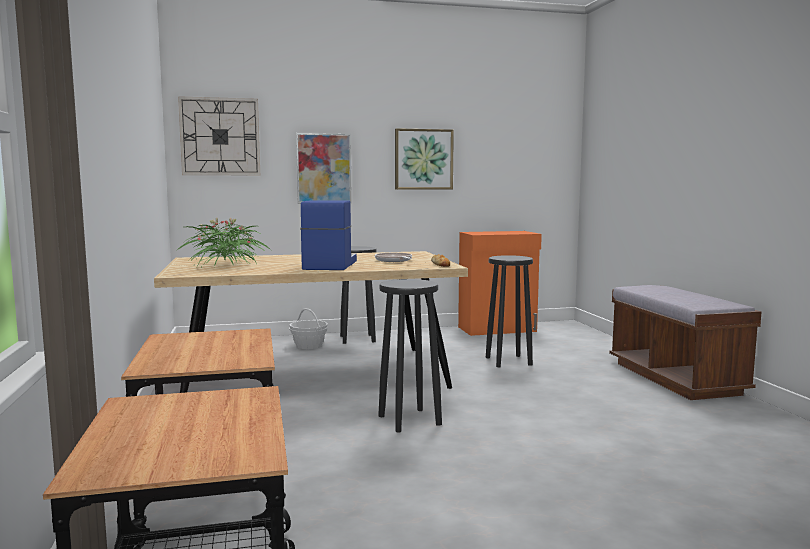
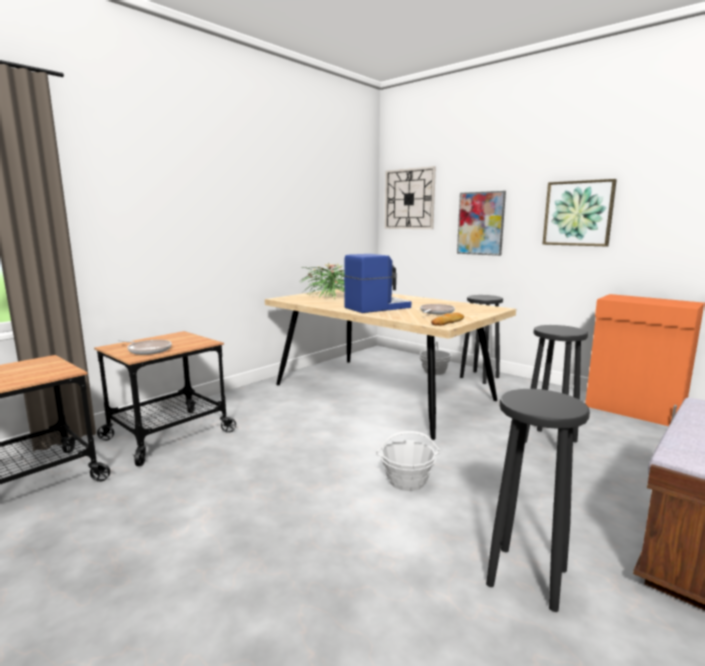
camera: 55 degrees right, 5 degrees up
(225, 355) = (148, 350): none -> frying pan
(408, 420) = (342, 446): black stool -> black stool (525, 576)
(509, 416) = (407, 481): none -> basket

